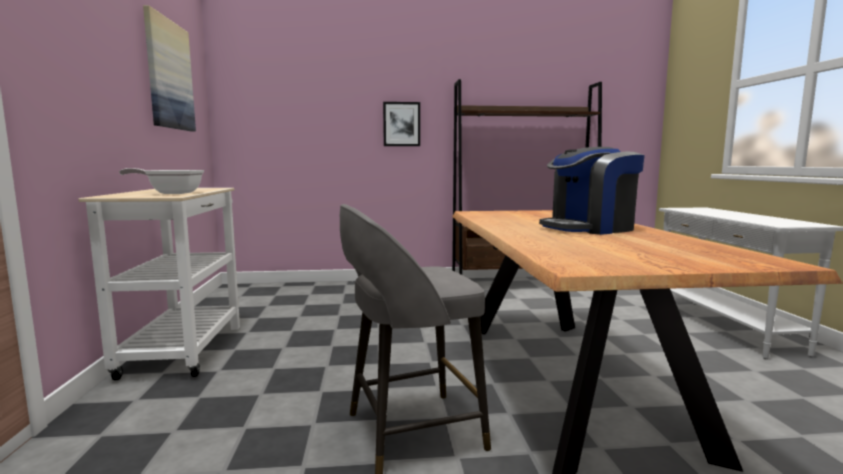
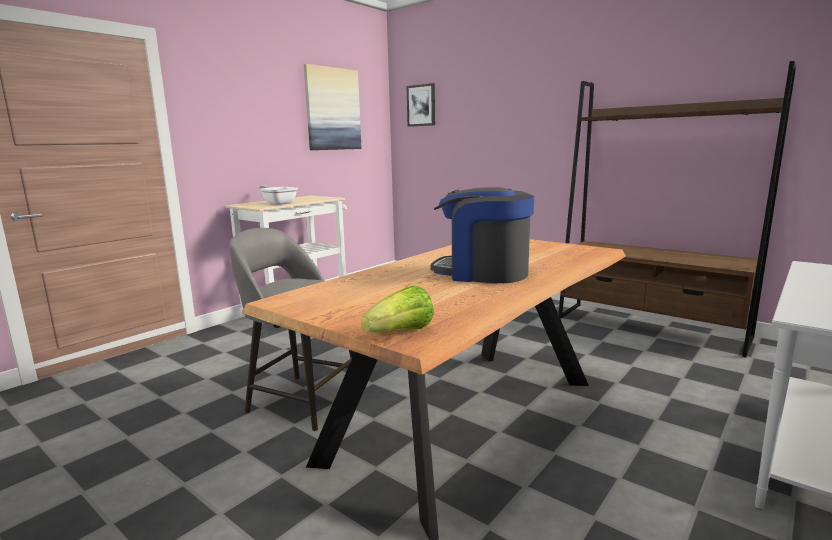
camera: 45 degrees right, 5 degrees up
(401, 124) = (535, 133): picture -> picture (421, 105)
(754, 262) = (401, 333): none -> lettuce

